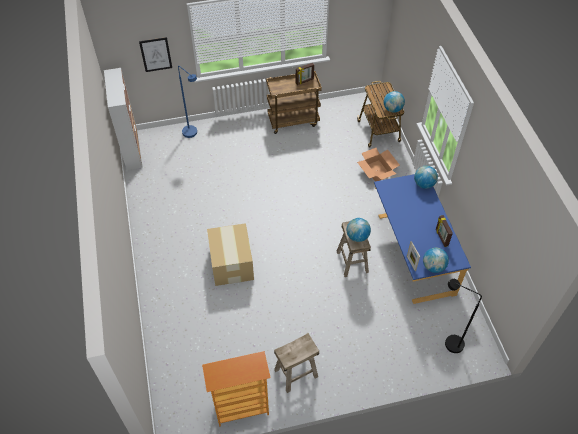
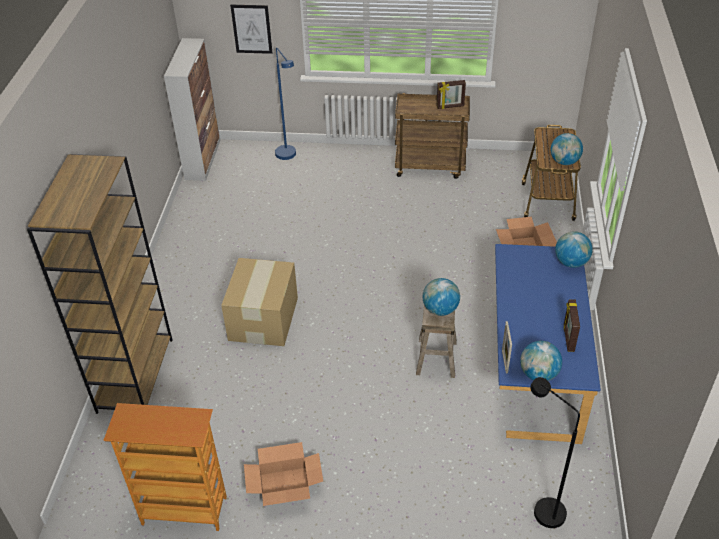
camera: 20 degrees right, 10 degrees down
(164, 327) = (135, 374): none -> brown bookcase
(296, 373) = (284, 485): beige stool -> cardboard box

